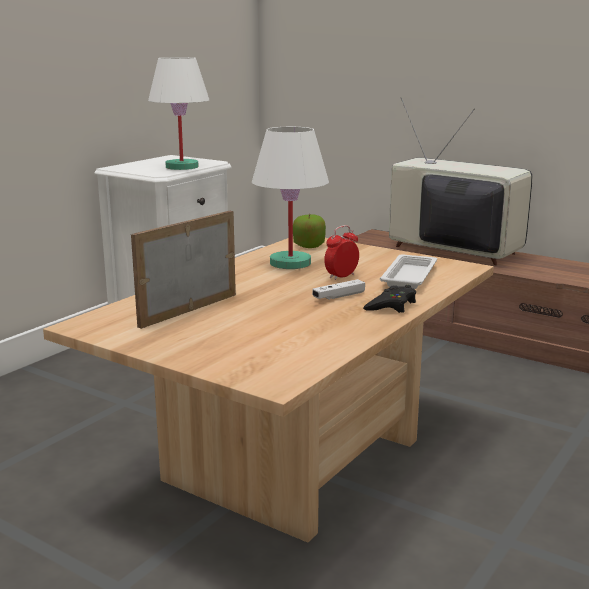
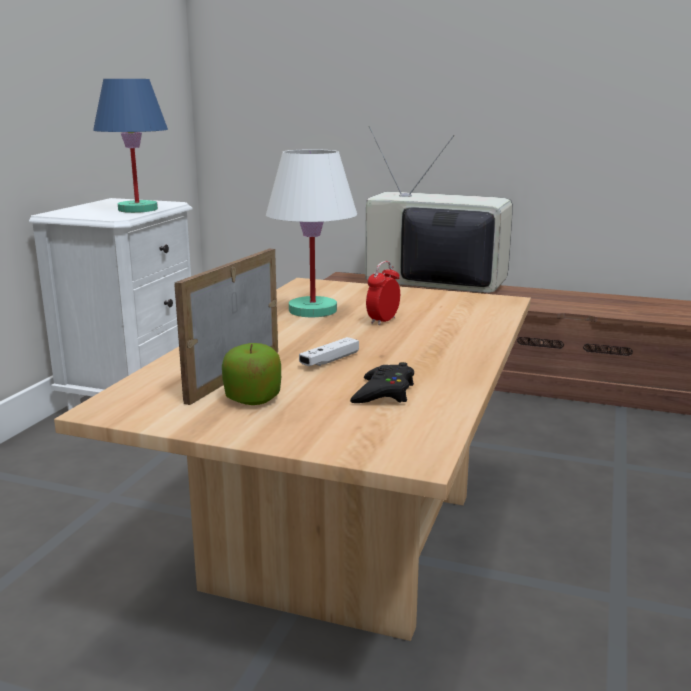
camera: 15 degrees left, 0 degrees up
(182, 166) = (138, 209): white table lamp -> blue table lamp
(308, 245) = (318, 290): apple -> apple (252, 398)
(338, 296) = (399, 343): white game controller -> white game controller (329, 360)
(391, 305) = (466, 348): black game controller -> black game controller (384, 393)
(409, 276) = (456, 314): white tray -> none

